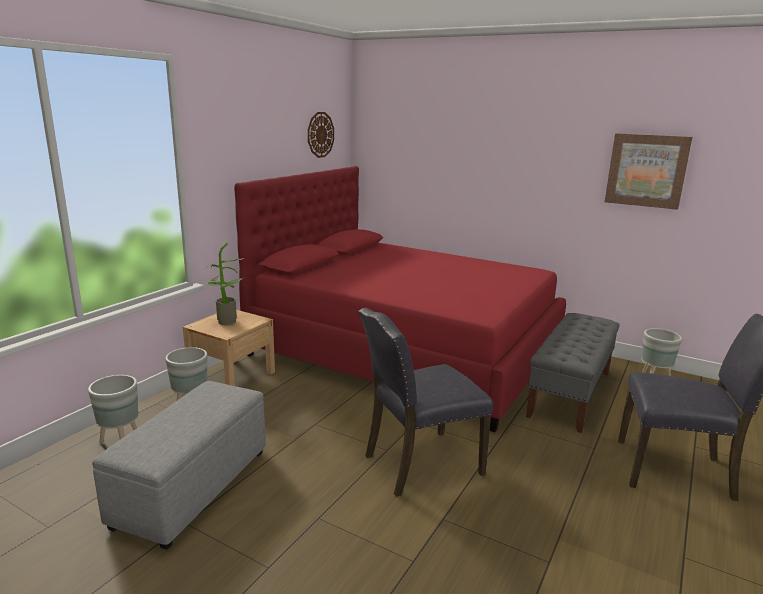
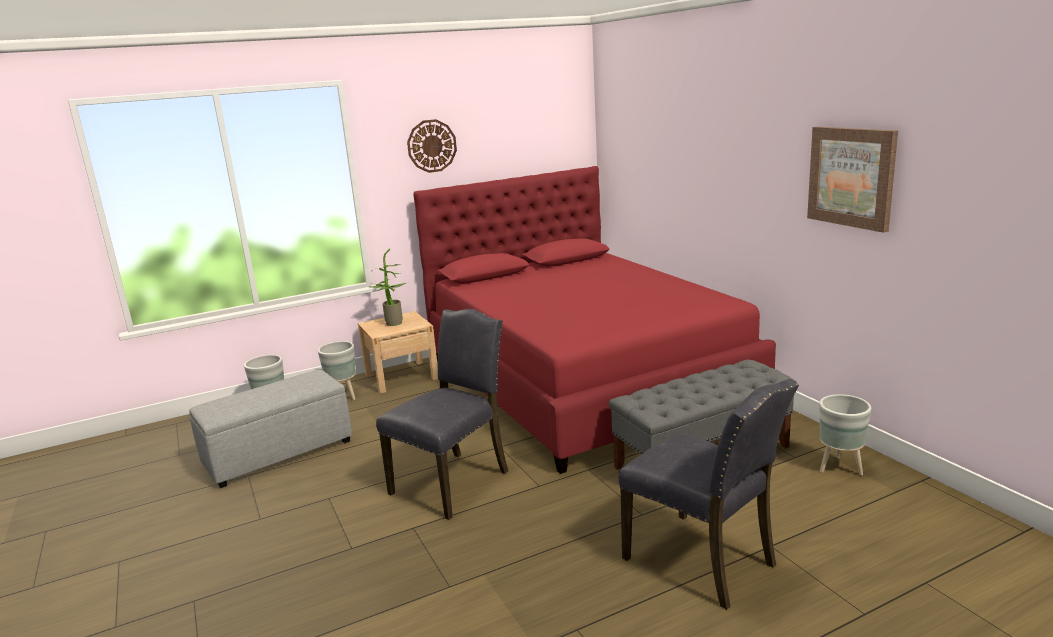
camera: 35 degrees right, 0 degrees up
(320, 134) = (542, 134): wall clock -> wall clock (431, 146)
(419, 464) = (453, 481): grey chair -> grey chair turned 120 degrees clockwise

